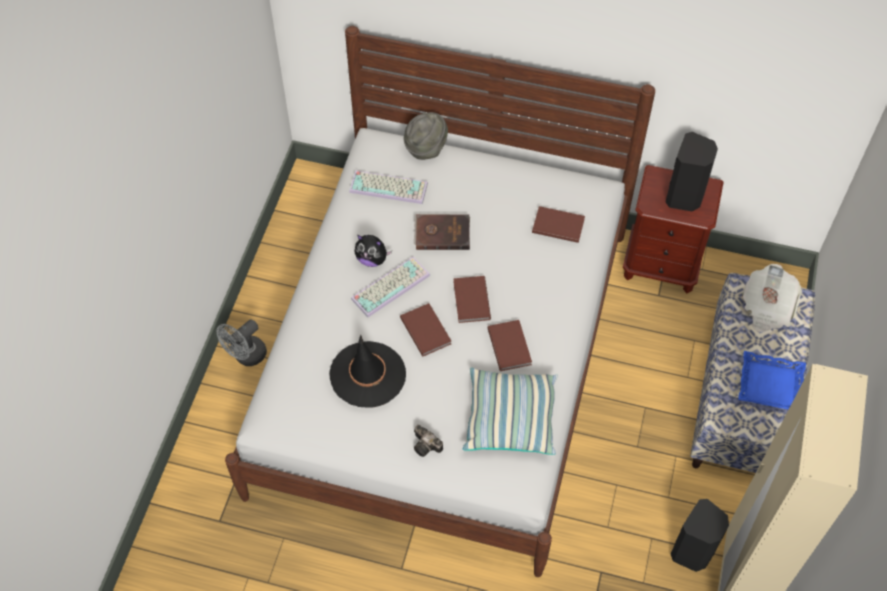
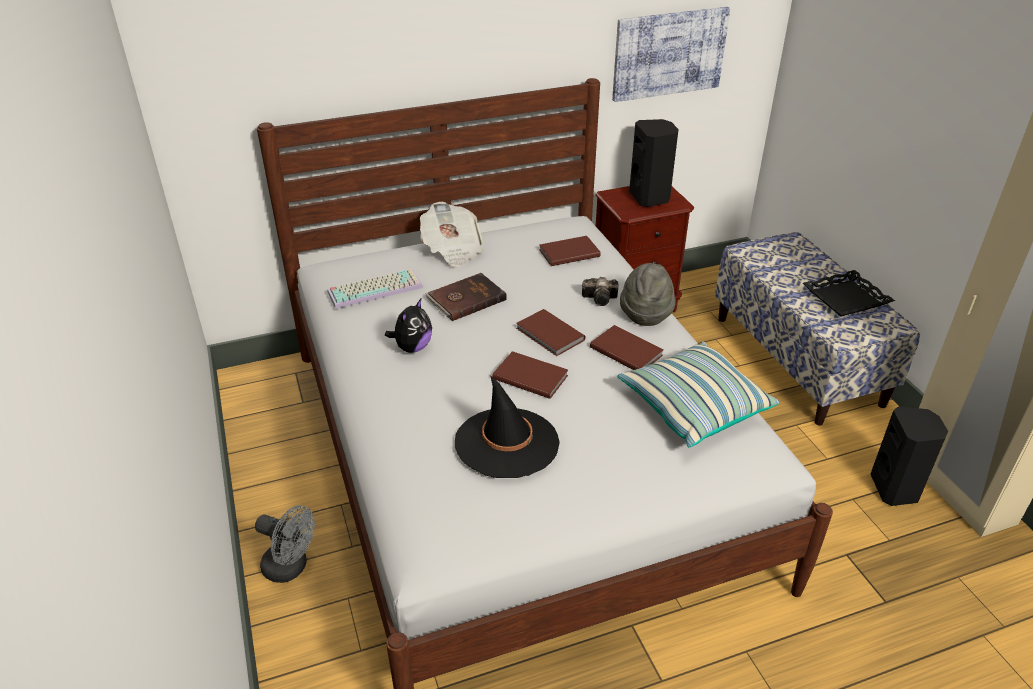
camera: 35 degrees left, 20 degrees down
(246, 356) = (291, 567): grey fan -> grey fan turned 75 degrees counterclockwise
(372, 259) = (412, 347): plush toy -> plush toy turned 45 degrees counterclockwise
(390, 285) = (454, 358): keyboard -> none
(426, 147) = (384, 250): grey hat -> grey hat (645, 313)
(427, 446) = (639, 474): camera -> camera (601, 299)
(740, 88) = (669, 53): none -> picture
(767, 308) = (779, 255): newspaper -> newspaper (452, 249)
(770, 384) = (845, 298): blue tray -> black tray

